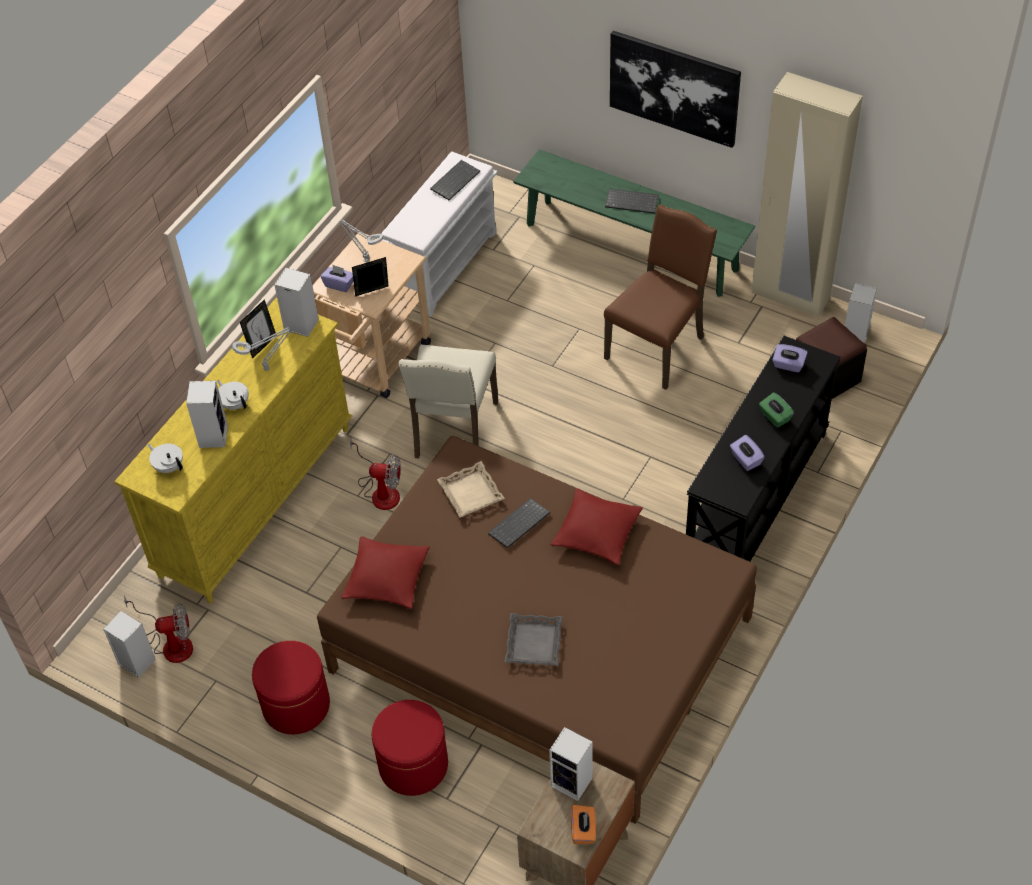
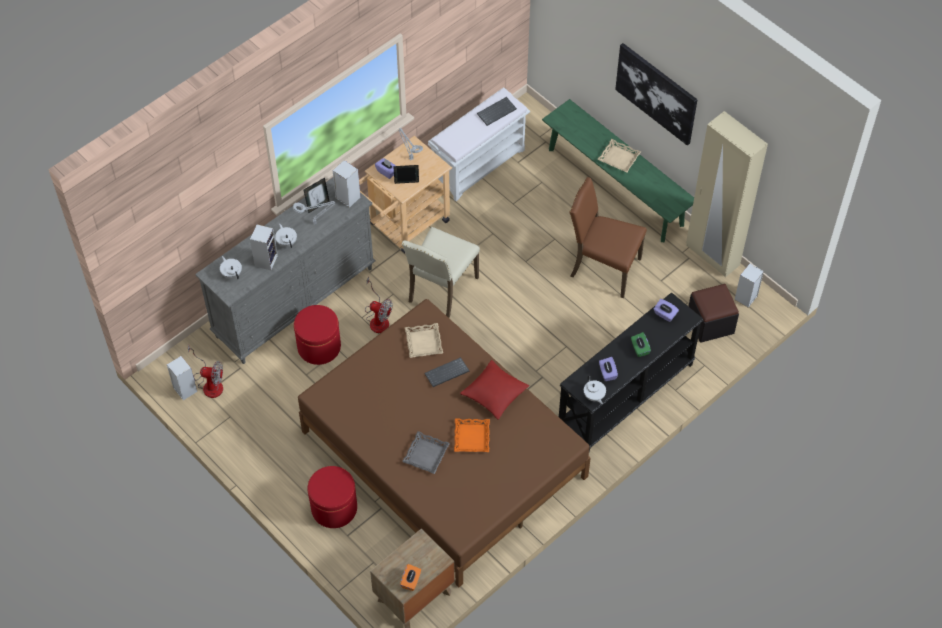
camera: 15 degrees right, 5 degrees up
(257, 500) = (295, 302): yellow dresser -> grey dresser
(296, 705) = (274, 447): red ottoman -> red ottoman (319, 347)
(386, 578) = (349, 385): red pillow -> none
(573, 782) = (416, 550): speaker -> none
(589, 601) = (471, 437): none -> orange tray
(632, 201) = (619, 158): keyboard -> beige tray
(657, 347) = (603, 268): brown chair -> brown chair turned 120 degrees counterclockwise
(741, 495) = (594, 396): none -> white teapot

